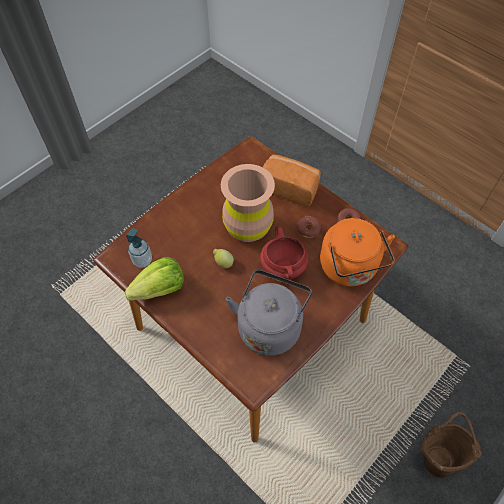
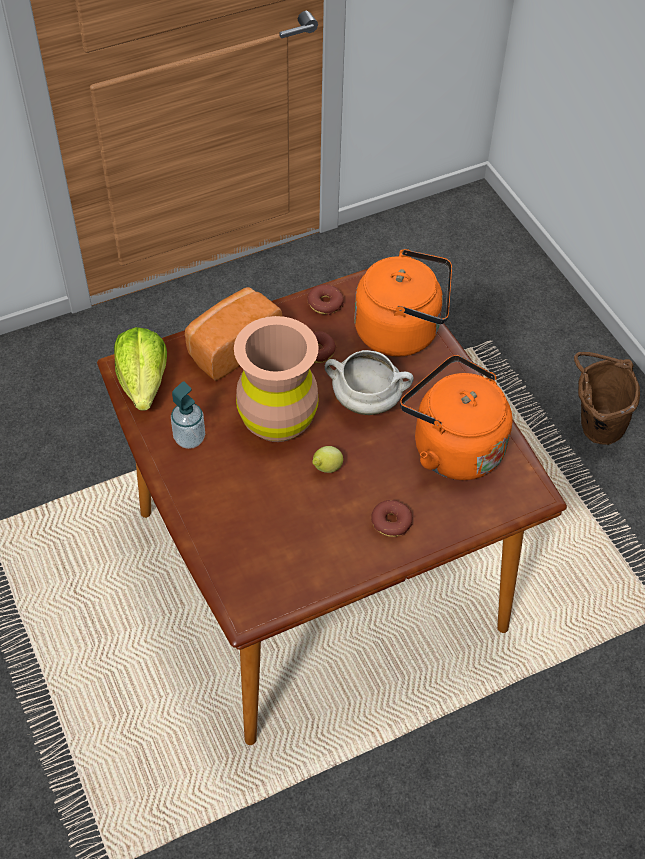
camera: 70 degrees left, 5 degrees down
(142, 260) = (272, 572): soap dispenser -> soap dispenser (189, 438)
(160, 289) = (337, 562): lettuce -> lettuce (143, 383)
(198, 308) = (391, 522): none -> donut
(270, 325) = (452, 447): grey kettle -> orange kettle
(284, 267) = (367, 400): red cooking pot -> white cooking pot

